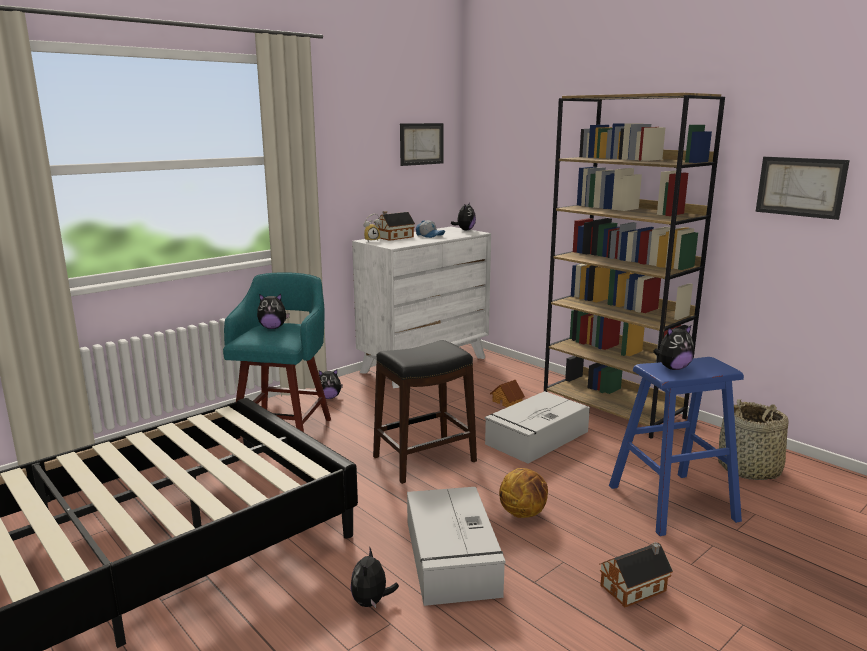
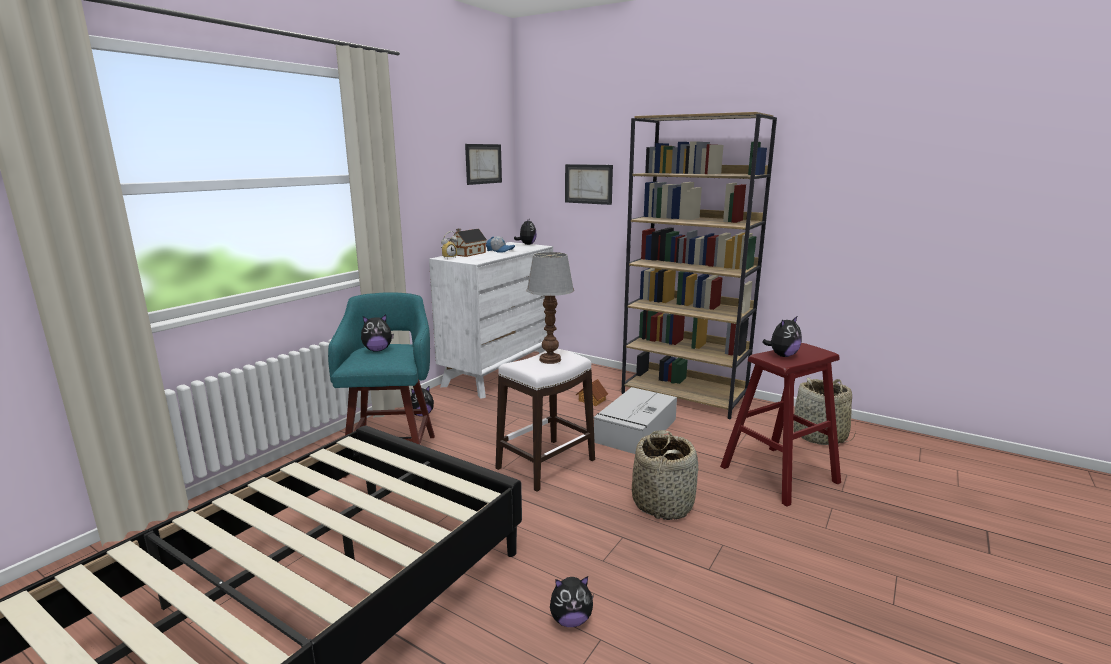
camera: 15 degrees left, 0 degrees up
(371, 602) = (570, 620): plush toy -> plush toy turned 90 degrees counterclockwise
(424, 459) = (545, 464): black stool -> white stool
(430, 351) = (551, 359): none -> table lamp
(451, 558) = (623, 559): grey storage box -> none
(523, 513) = (663, 503): basketball -> basket
(635, 588) = (795, 558): toy house -> none
(672, 502) = (779, 474): blue stool -> red stool
(800, 187) = (844, 193): picture -> picture (588, 184)

